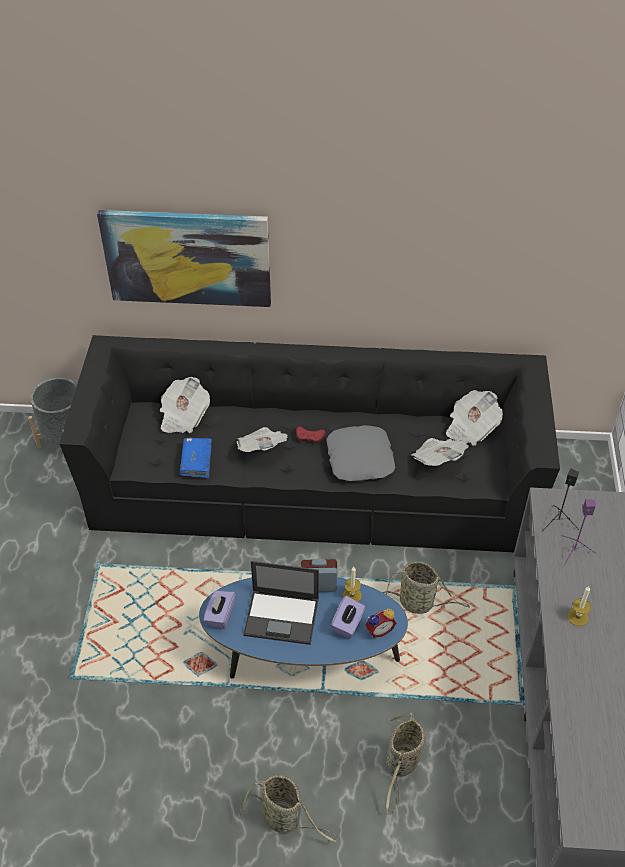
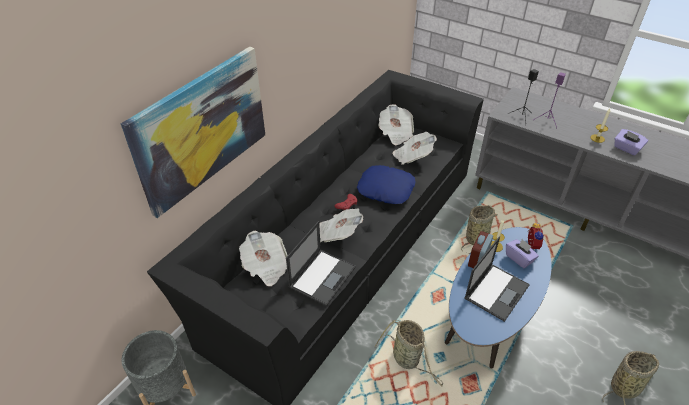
camera: 60 degrees left, 5 degrees down
(196, 461) = (322, 276): blue book -> laptop
(220, 615) = (478, 328): purple tissue box -> purple tissue box (626, 149)
(360, 458) = (386, 189): grey pillow -> blue pillow
(401, 764) = (598, 301): basket -> basket (407, 359)

